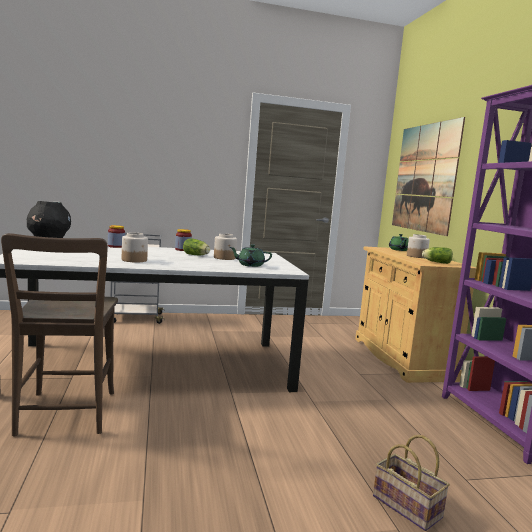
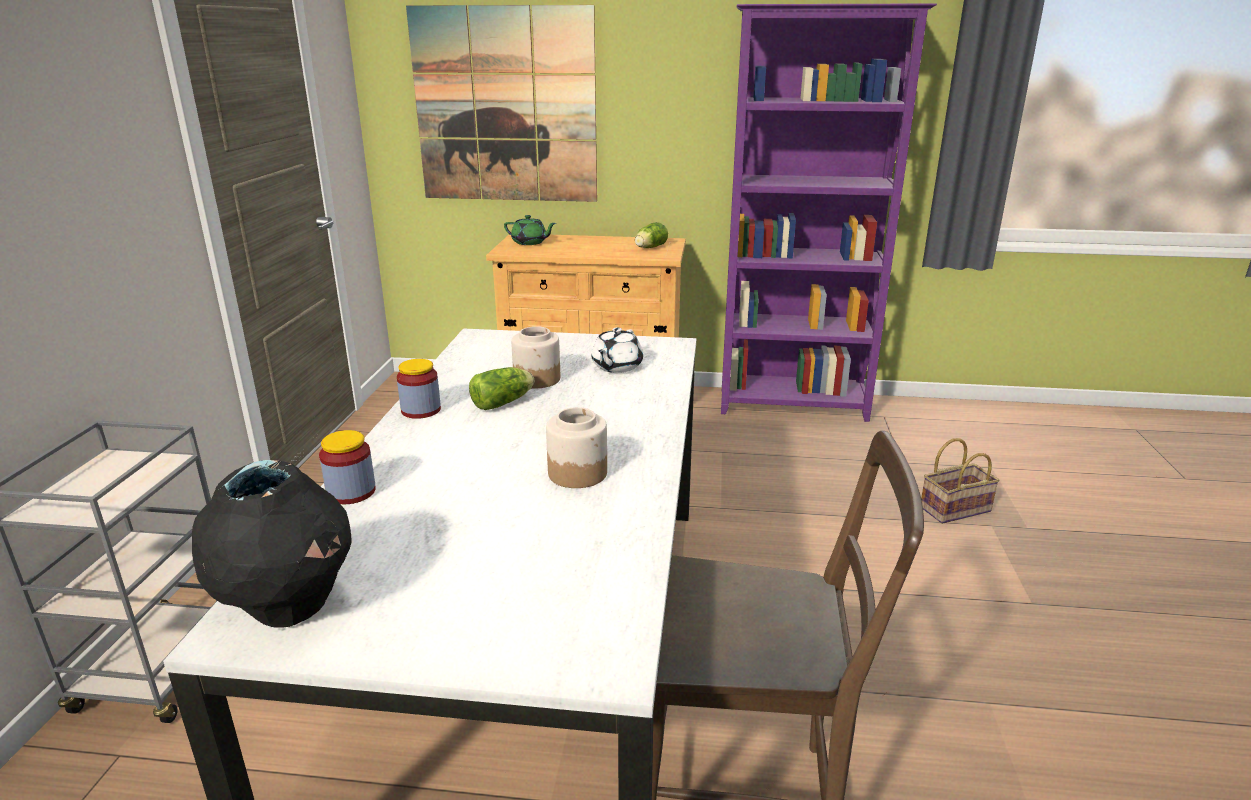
camera: 70 degrees left, 15 degrees up
(250, 265) = (616, 367): green teapot -> white teapot
(416, 256) = (596, 246): jar -> none

